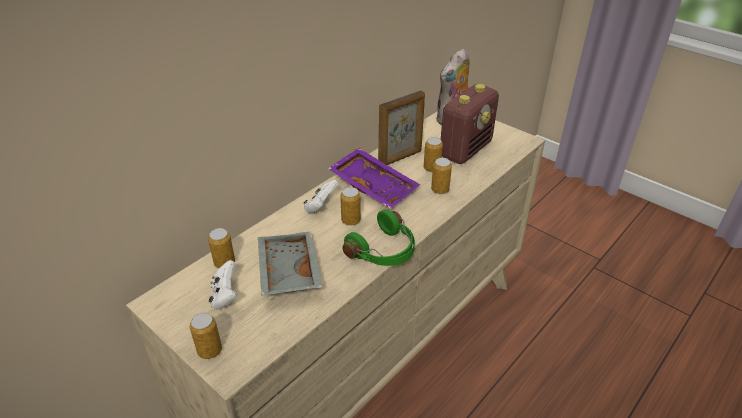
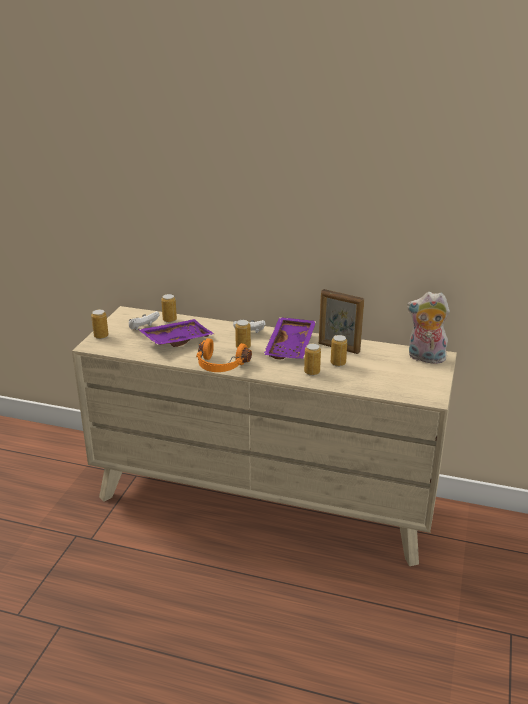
camera: 65 degrees right, 10 degrees down
(287, 271) = (176, 340): grey tray -> purple tray
(384, 251) = (220, 366): green headphones -> orange headphones
(465, 149) = (382, 373): radio -> none

